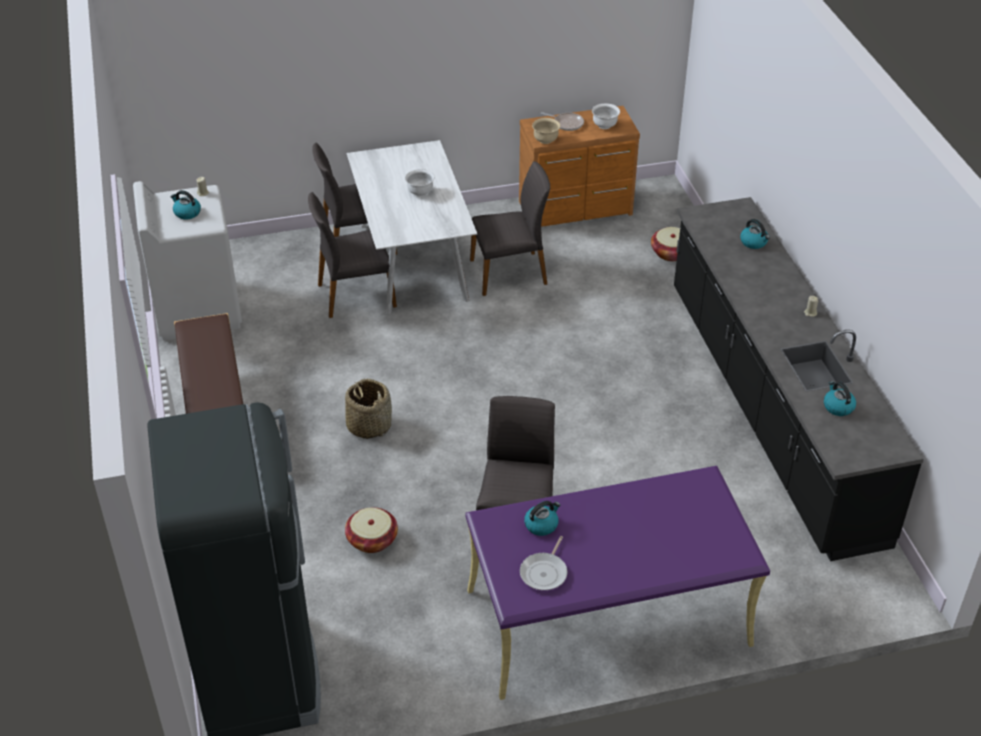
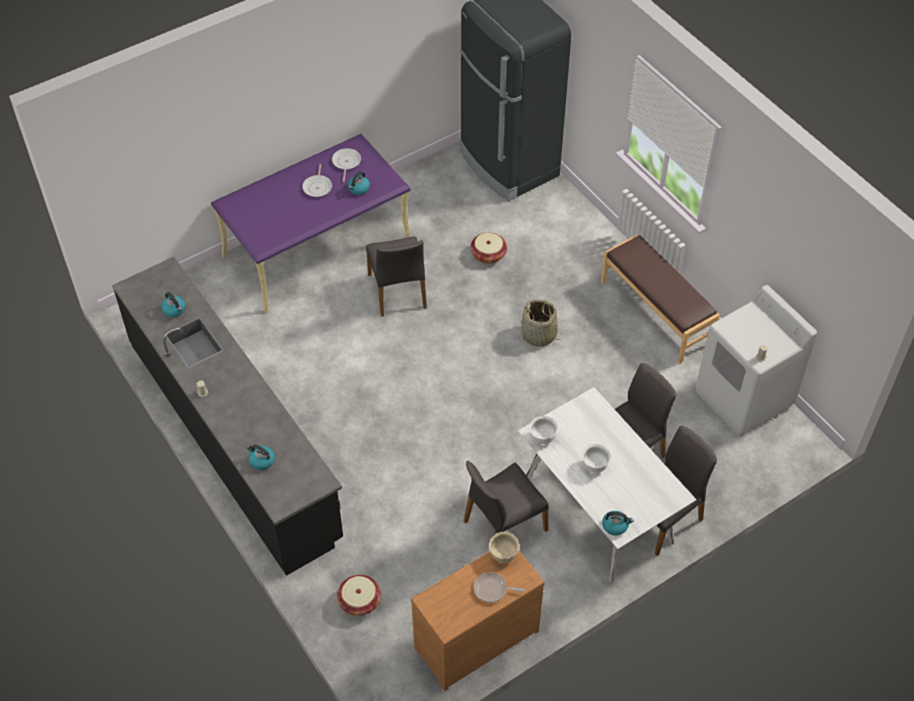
camera: 160 degrees right, 10 degrees up
(187, 213) = (755, 332): kettle -> kettle (615, 526)
(601, 545) = (318, 186): none -> frying pan
(605, 125) = (451, 599): white bowl -> white bowl (542, 437)

